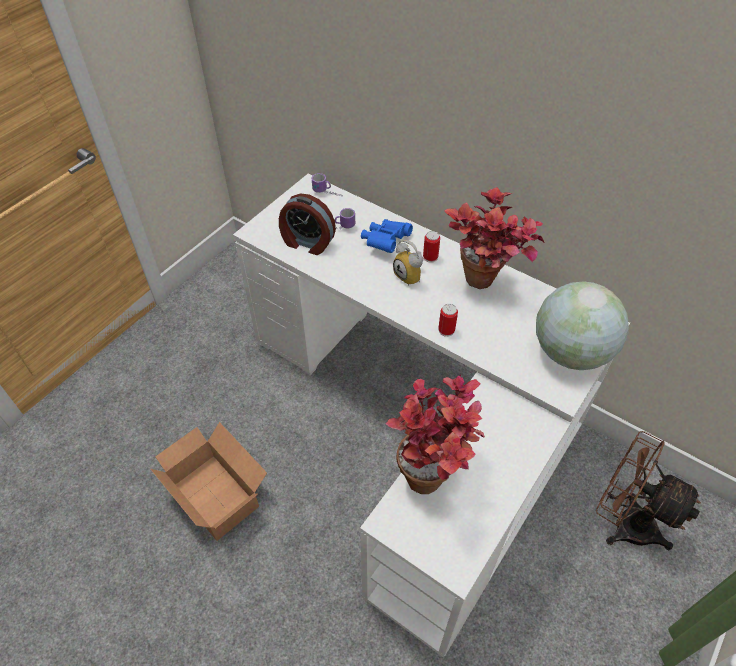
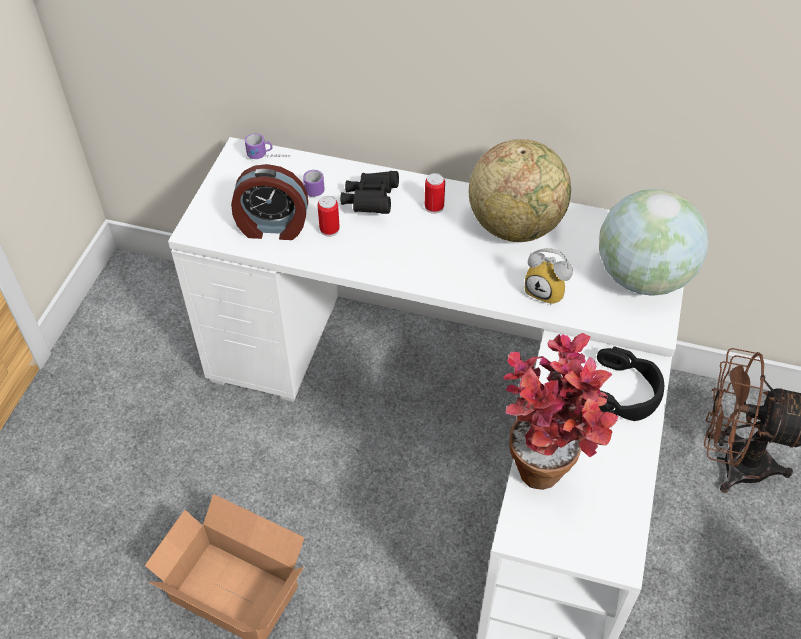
camera: 20 degrees left, 0 degrees up
(385, 242) = (370, 202): blue binoculars -> black binoculars
(411, 276) = (421, 236): alarm clock -> alarm clock (547, 291)
(446, 330) = (492, 290): can -> can (329, 229)
(486, 287) = (515, 226): potted plant -> globe
(518, 438) = (623, 392): none -> black headphones

